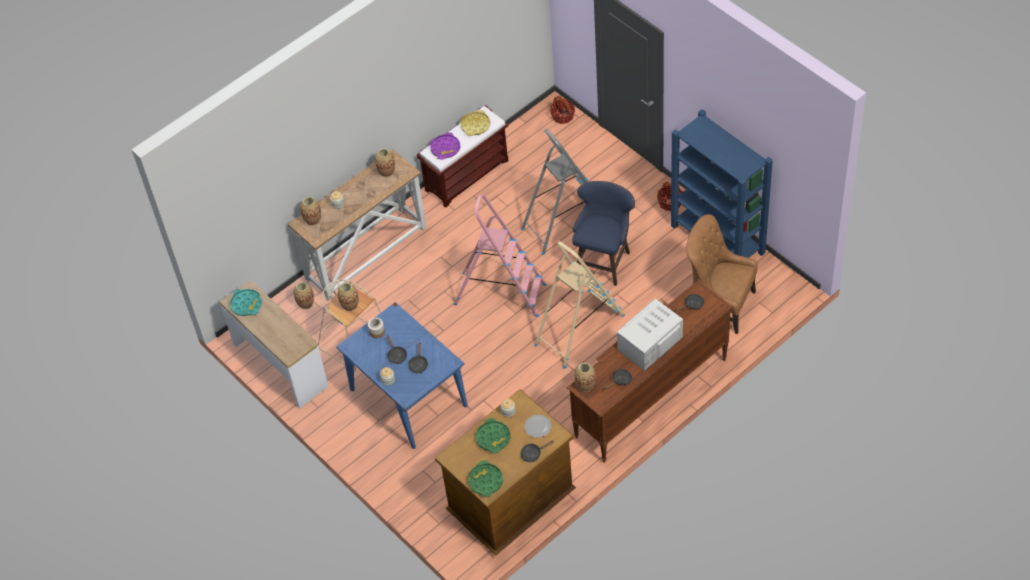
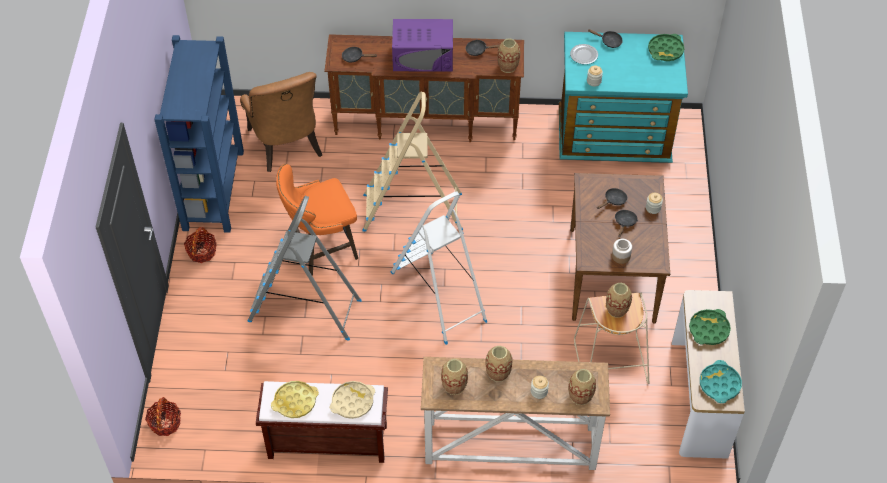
camera: 140 degrees left, 0 degrees up
(305, 303) = (619, 442): vase -> vase (498, 373)
(407, 397) = (612, 275): blue dining table -> brown dining table
(445, 148) = (352, 402): purple tray -> beige tray
(493, 438) = (627, 72): green tray -> green tray (709, 329)
(500, 294) = (437, 296): pink step ladder -> white step ladder
(510, 501) = (614, 136): brown dresser -> turquoise dresser
(604, 261) = (321, 250): blue stool -> orange stool
(649, 343) = (423, 57): white microwave -> purple microwave

